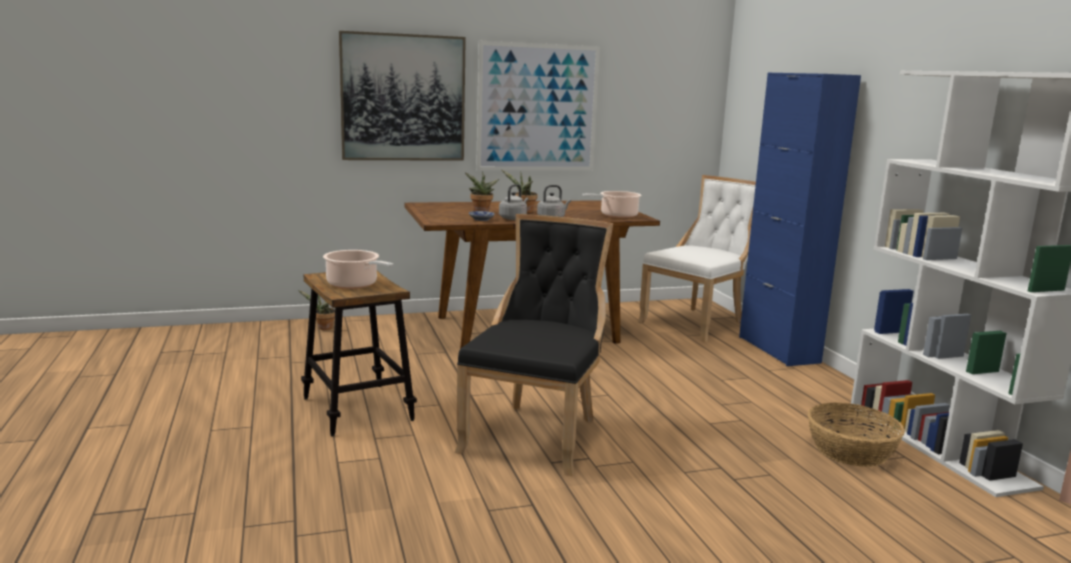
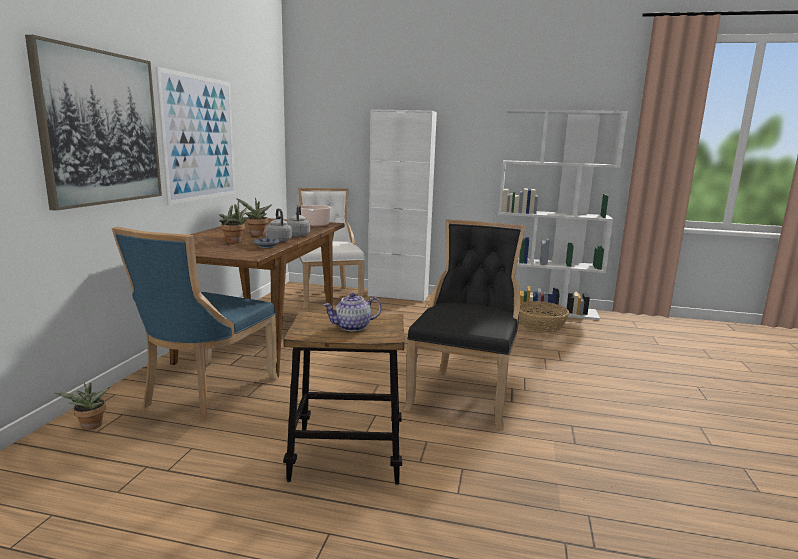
camera: 60 degrees left, 0 degrees up
(354, 285) = (352, 327): cooking pot -> teapot
(406, 341) = (206, 393): none -> blue chair
(536, 434) = (464, 394): black chair -> black chair turned 60 degrees clockwise
(778, 349) = (398, 295): blue cabinet -> white cabinet

